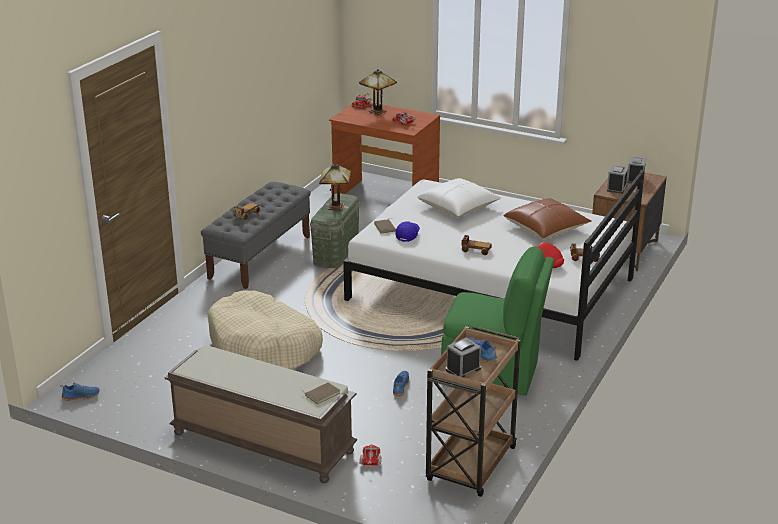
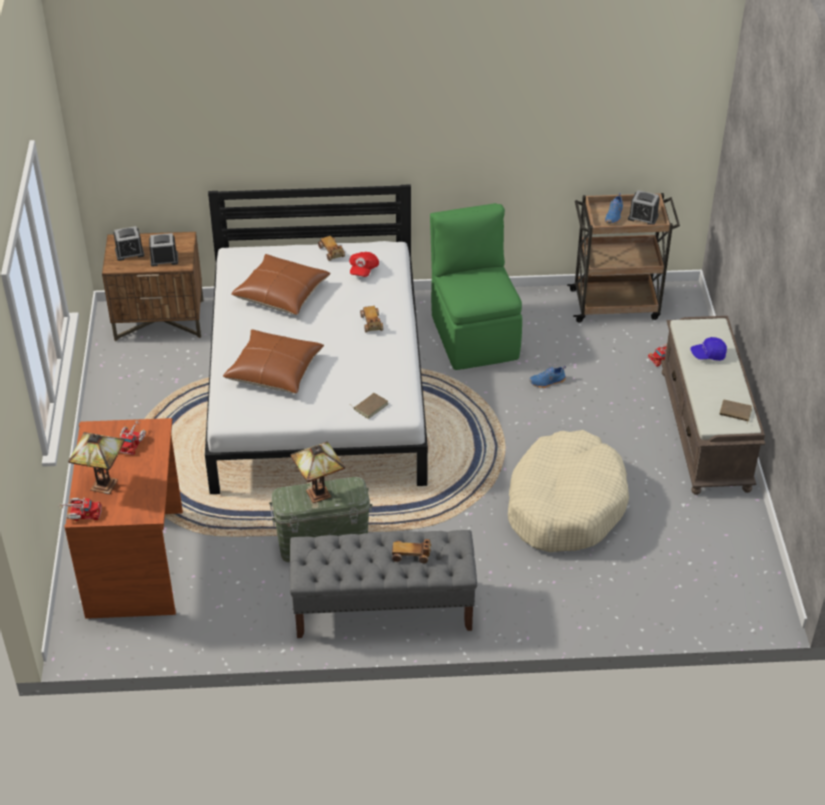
camera: 120 degrees left, 15 degrees up
(81, 396) = (769, 595): blue shoe -> none
(322, 394) = (697, 328): brown book -> brown book (735, 412)
(408, 235) = (375, 382): blue cap -> blue cap (708, 355)
(459, 207) = (274, 371): white pillow -> brown pillow

